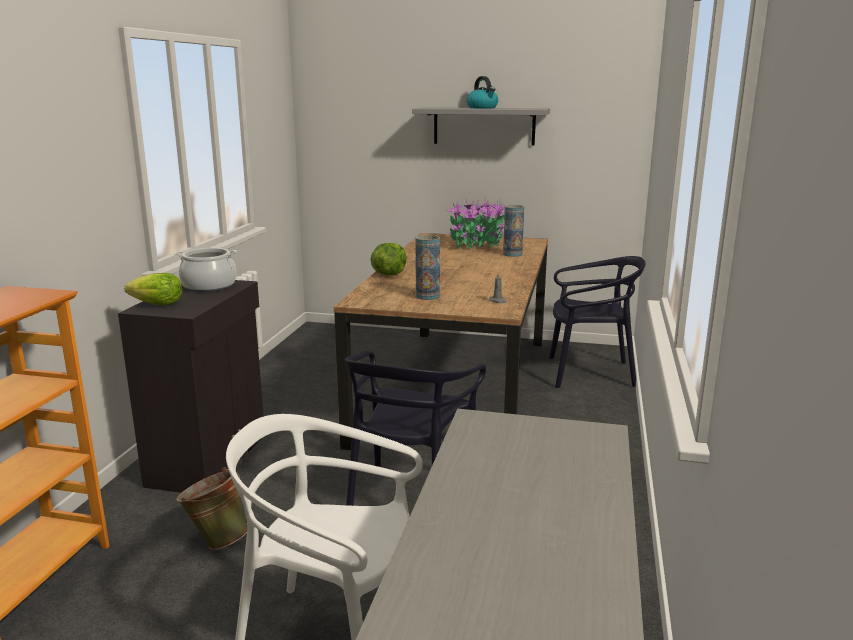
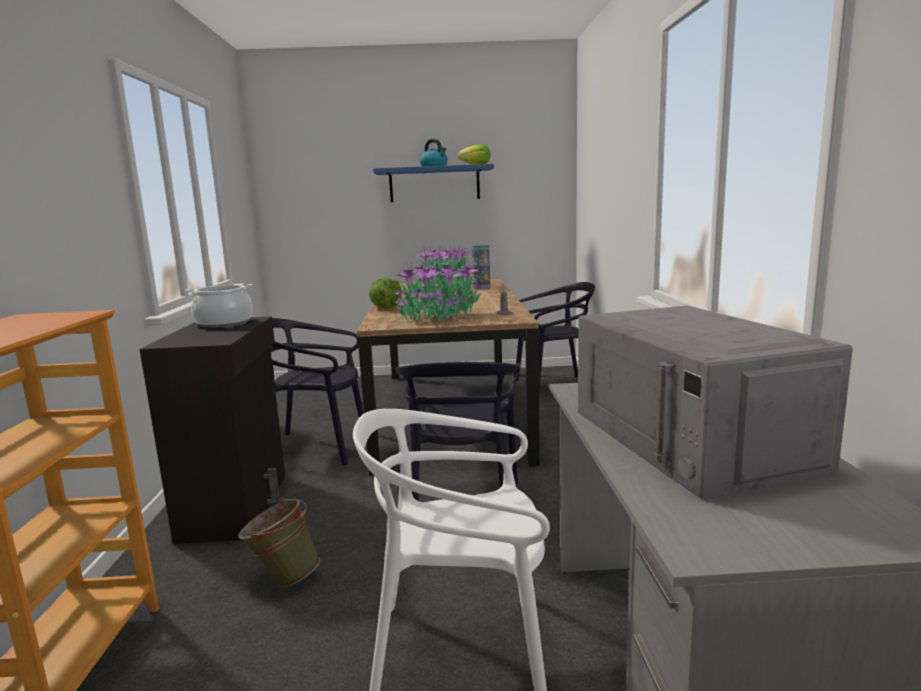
camera: 15 degrees left, 5 degrees down
(157, 304) = (180, 339): lettuce -> lettuce (476, 165)
(308, 408) = (318, 447): none -> black chair
(427, 296) = (438, 317): vase -> potted plant
(484, 126) = (434, 184): grey shelf -> blue shelf
(519, 504) = (691, 439): none -> grey microwave

